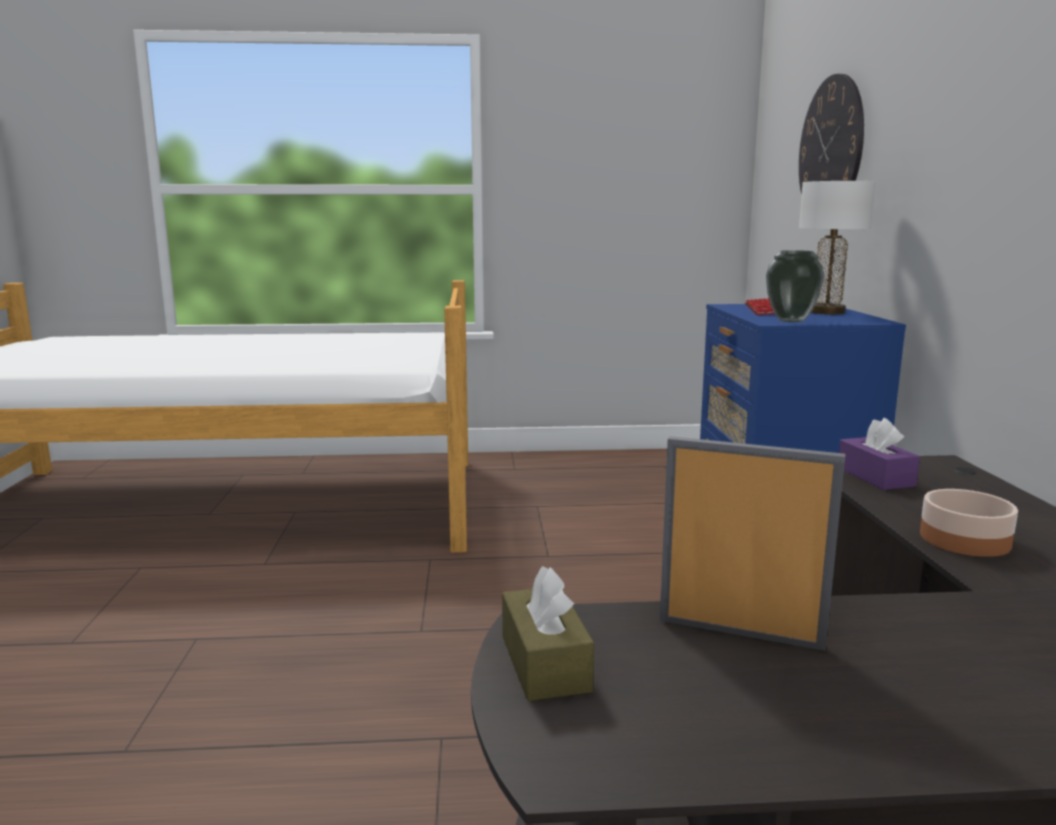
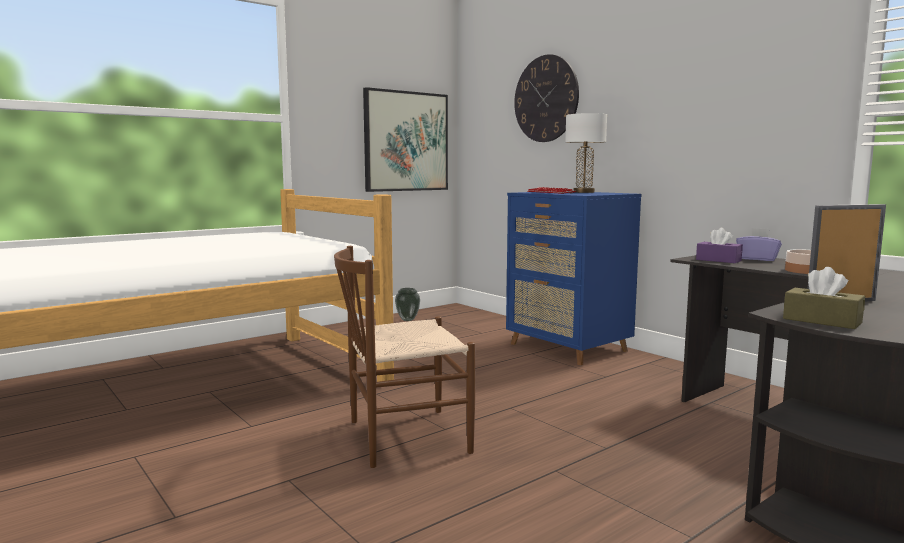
camera: 35 degrees left, 5 degrees down
(362, 627) = (402, 438): none -> brown chair
(659, 213) = (406, 141): none -> picture
(790, 321) = (589, 194): vase -> vase (407, 320)
(969, 488) = (757, 259): none -> purple tissue box

